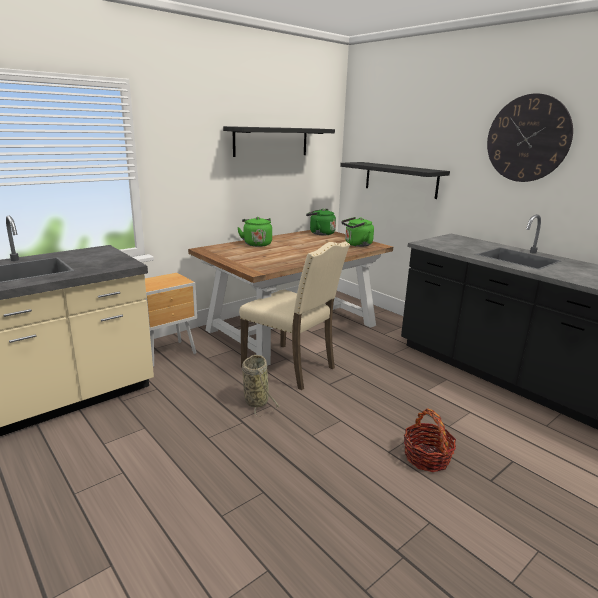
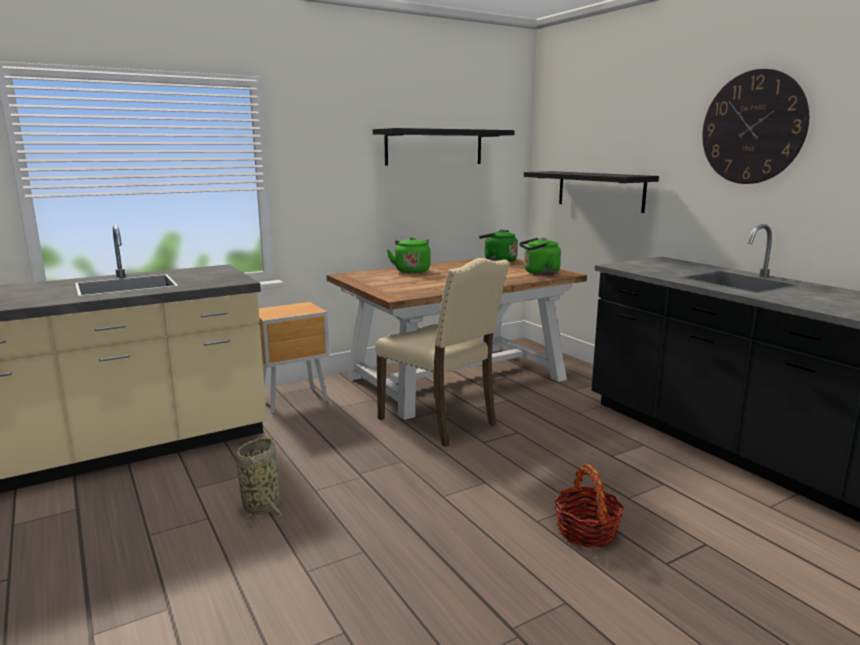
camera: 10 degrees right, 5 degrees down
(256, 400) = (385, 454): basket -> basket (262, 504)

